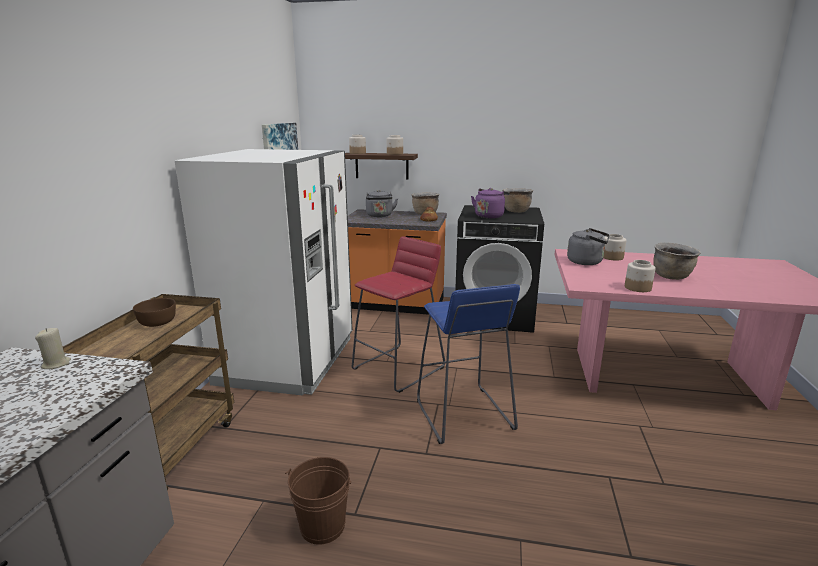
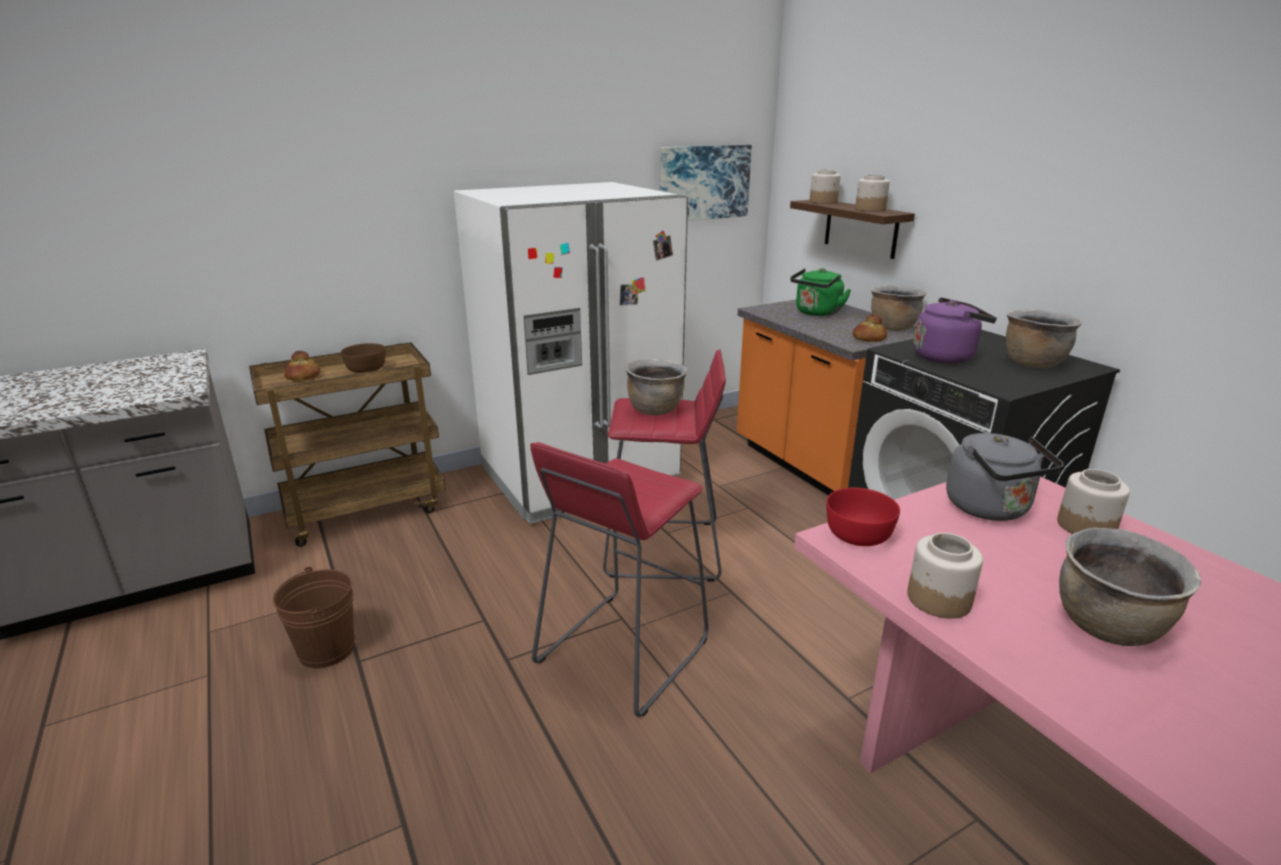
camera: 50 degrees right, 5 degrees up
(56, 364) = (181, 371): beige candle -> none
(112, 345) = (303, 376): none -> bread
(379, 216) = (816, 313): grey kettle -> green kettle
(390, 279) = (655, 409): none -> brown cooking pot
(463, 415) = (621, 651): blue stool -> red stool
(583, 282) = (859, 535): none -> red bowl

